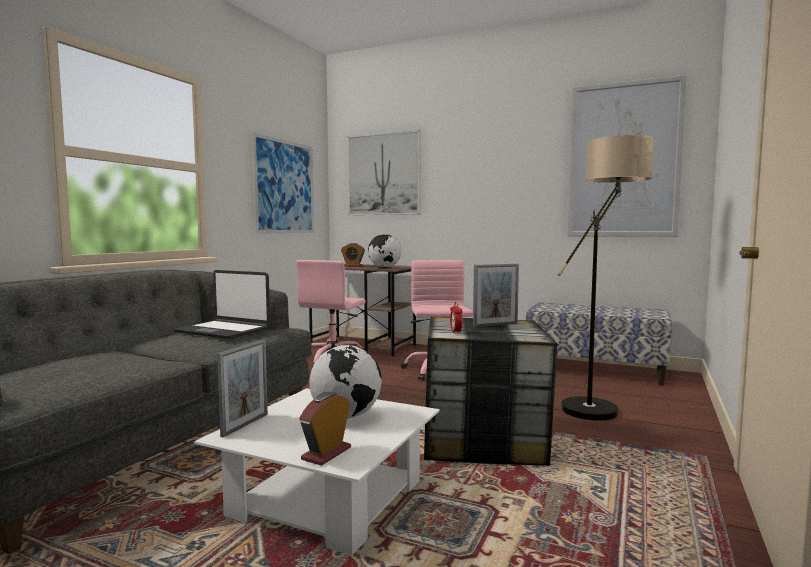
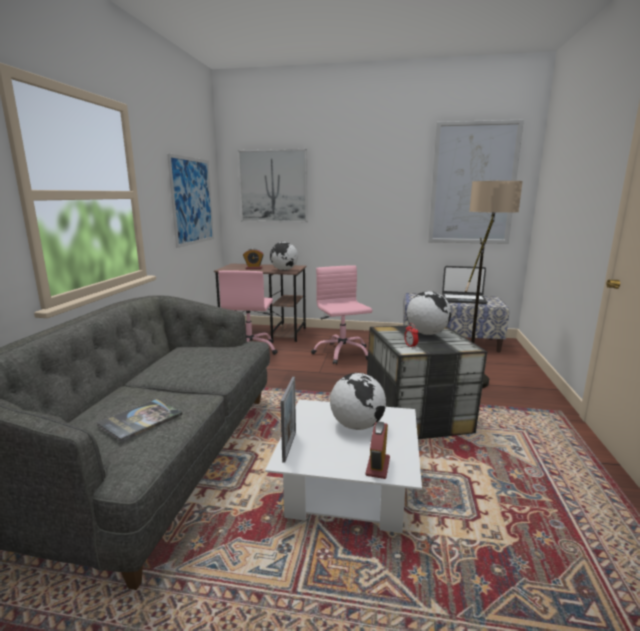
camera: 15 degrees left, 10 degrees up
(83, 369) = (140, 420): none -> book
(223, 330) = (206, 354): laptop -> laptop (463, 299)
(495, 325) = (426, 333): picture frame -> globe

